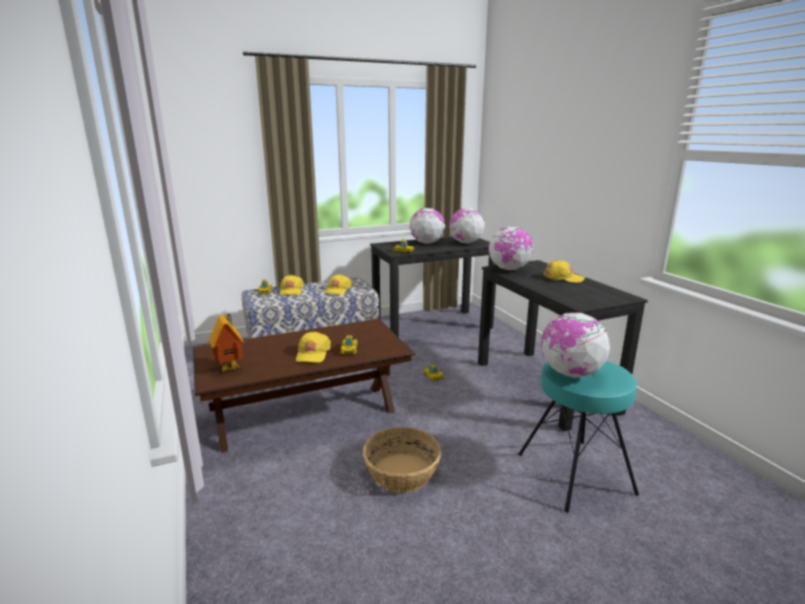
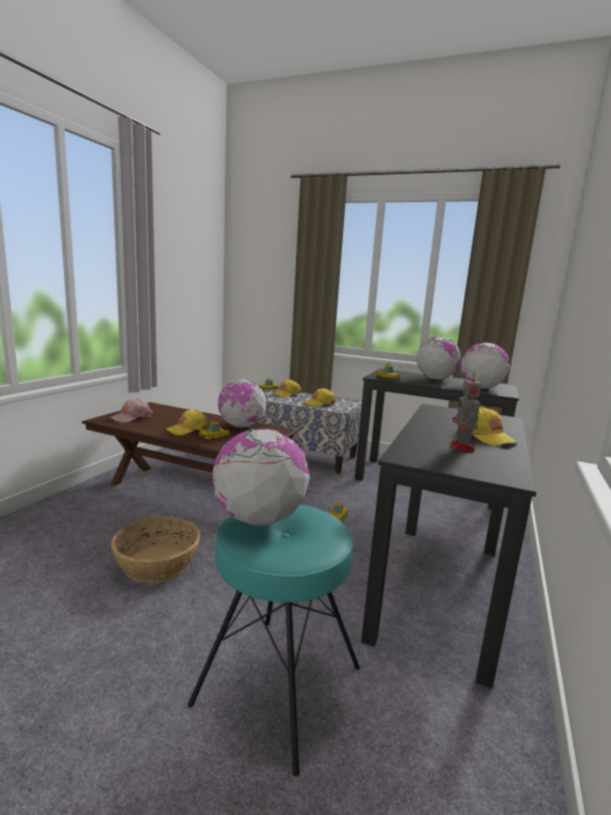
camera: 45 degrees right, 5 degrees down
(231, 367) = (131, 417): toy house -> pink cap
(509, 269) = (444, 412): globe -> globe (241, 426)
(577, 289) = (462, 448): none -> toy robot

